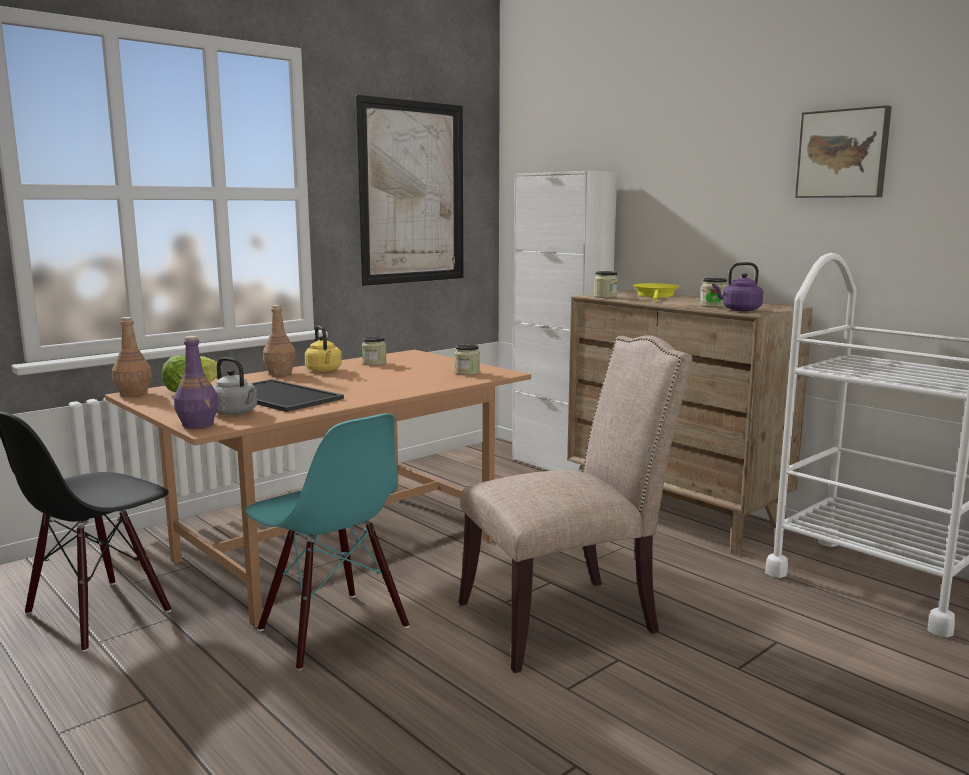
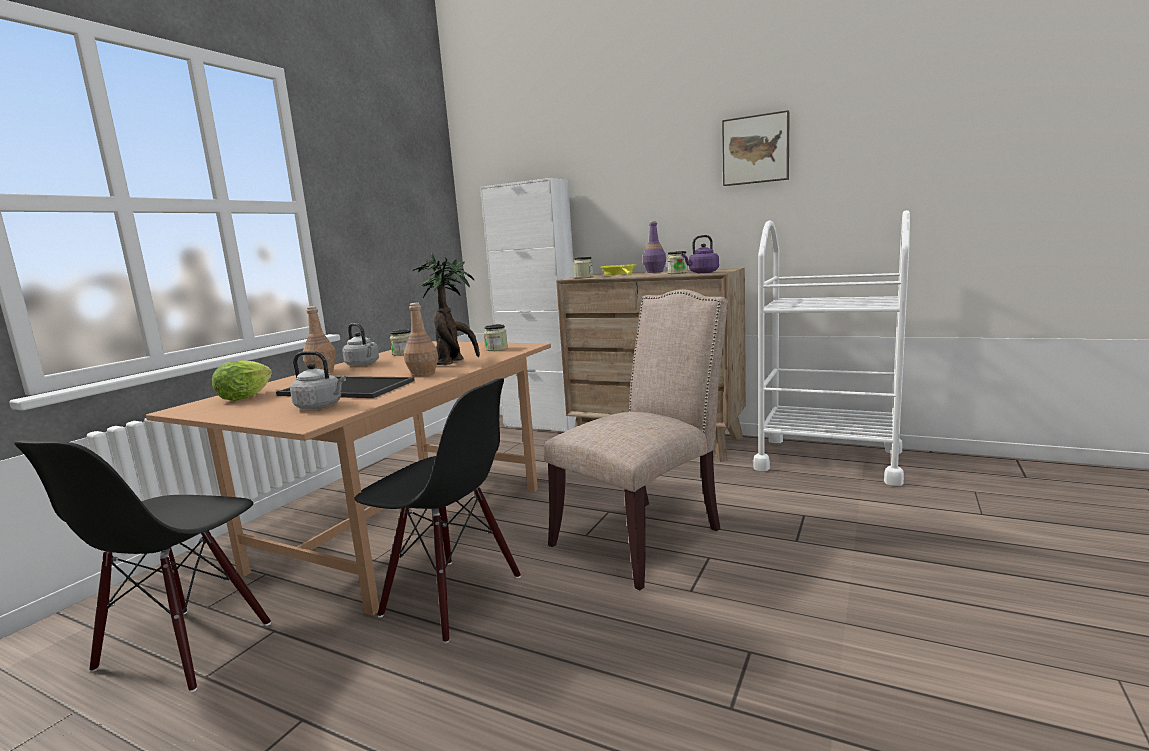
camera: 20 degrees left, 0 degrees up
(133, 393) = (180, 408): brown bottle -> brown bottle (422, 374)
(198, 424) = (293, 422): purple bottle -> purple bottle (654, 272)
(324, 370) = (363, 364): yellow kettle -> grey kettle
(331, 629) = (451, 597): turquoise chair -> black chair
(406, 382) = (454, 362): none -> potted plant
(412, 193) = (393, 207): picture -> none

